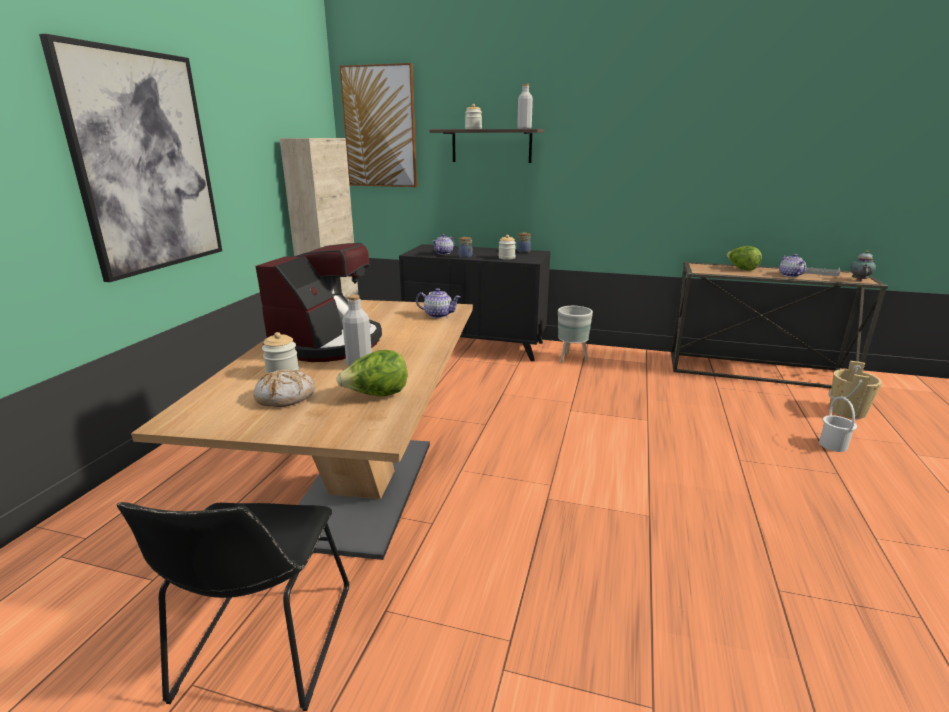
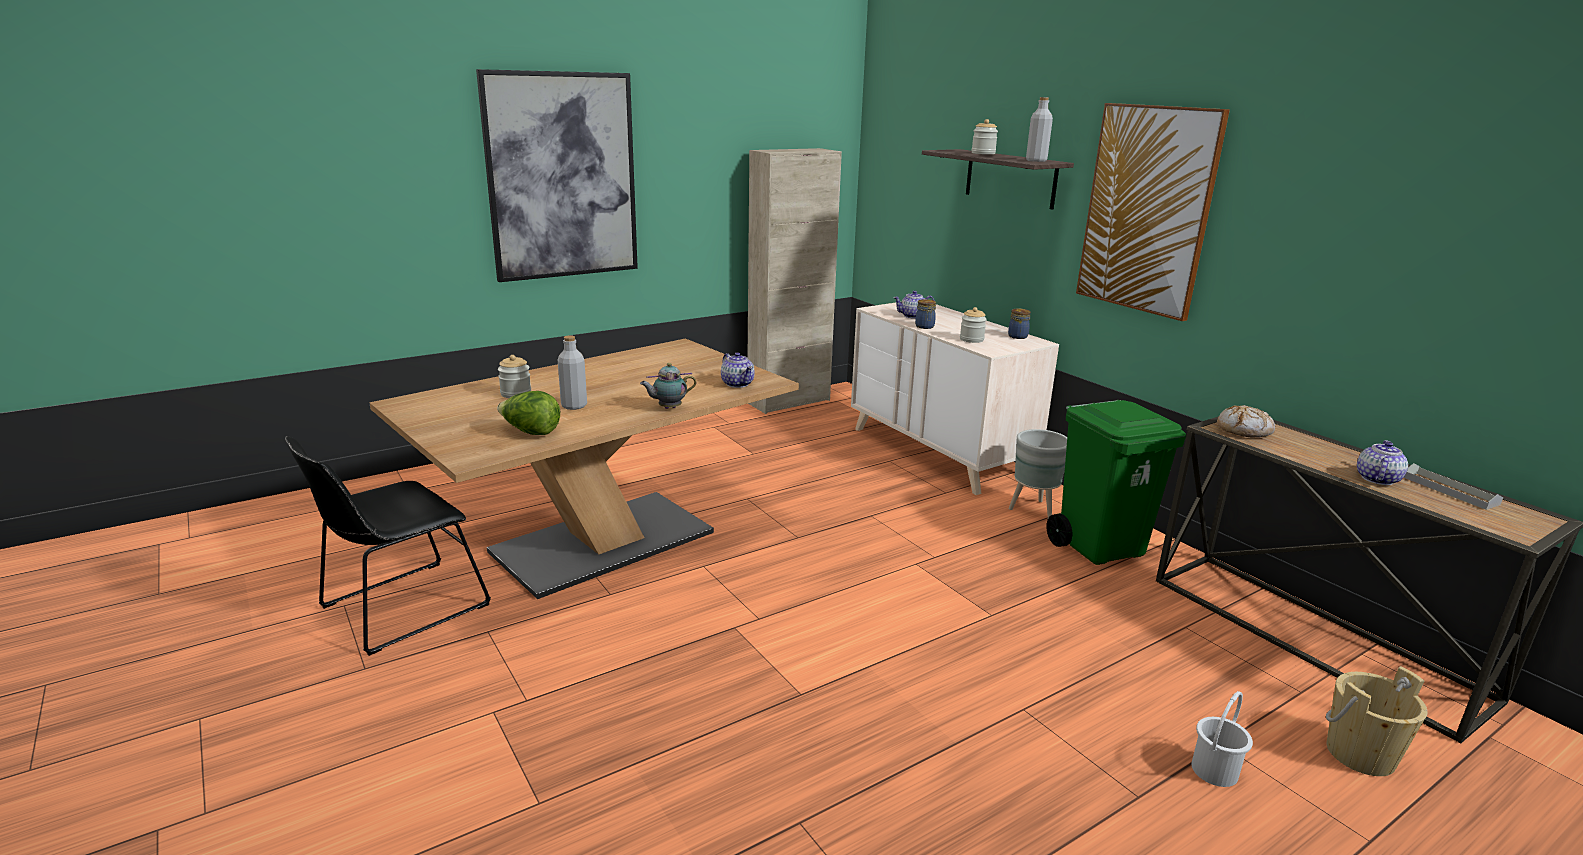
camera: 40 degrees right, 0 degrees up
(285, 396) = (481, 411): bread -> bread (1244, 430)
(328, 344) = (593, 381): coffee machine -> none
(380, 127) = (899, 139): picture -> picture (1147, 210)
(476, 345) = (939, 452): black dresser -> beige dresser
(628, 365) = (1100, 547): none -> green trash can
(741, 269) = (1313, 445): lettuce -> none
(859, 280) = (1502, 528): teapot -> teapot (668, 408)

